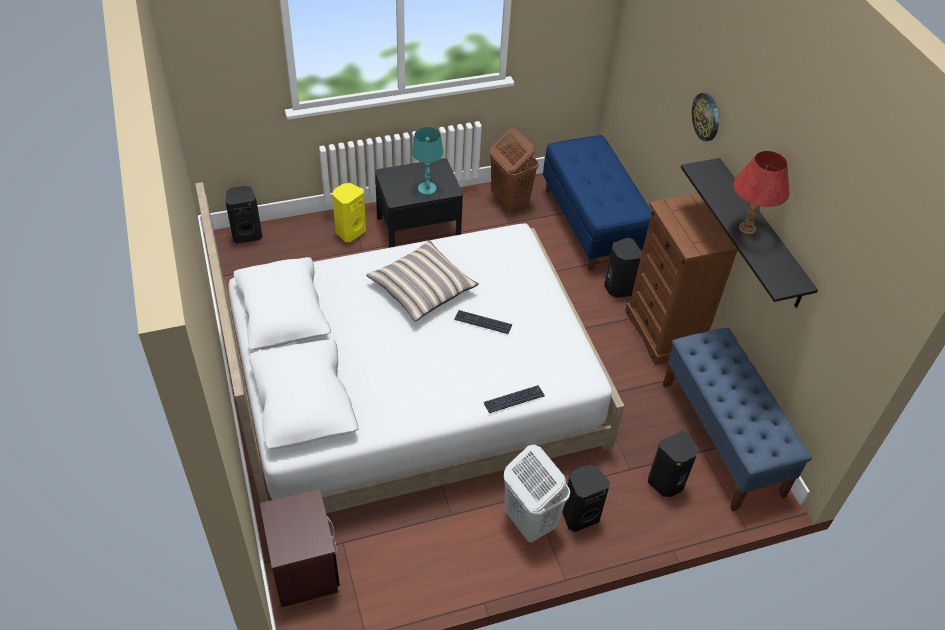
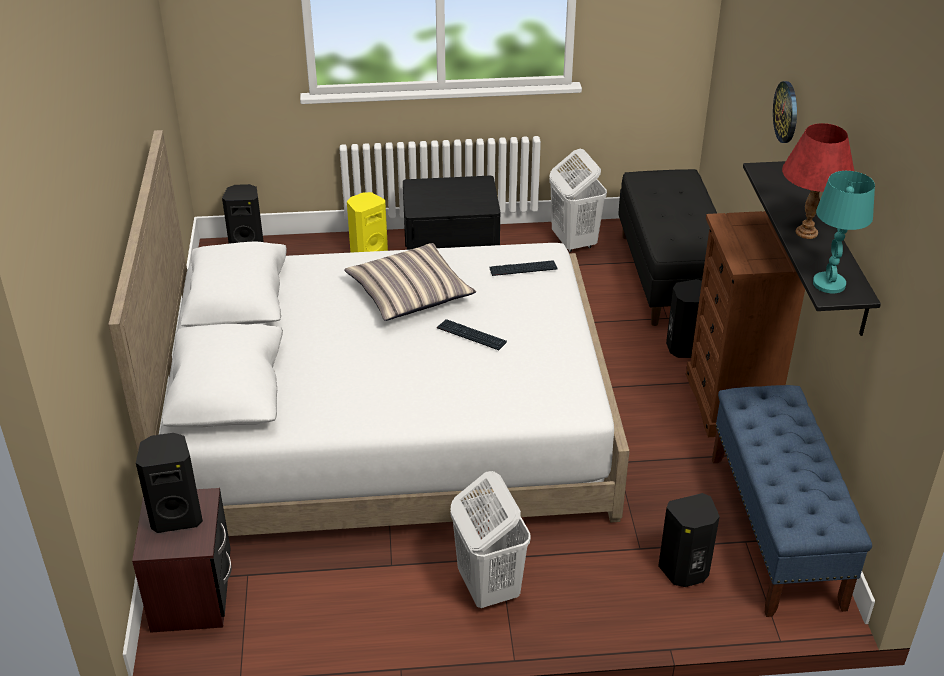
camera: 15 degrees right, 10 degrees down
(427, 189) = (458, 204): turquoise table lamp -> turquoise table lamp (829, 284)
(509, 200) = (573, 242): brown laundry basket -> white laundry basket
(514, 400) = (481, 419): keyboard -> keyboard (523, 269)
(579, 515) = (556, 590): black speaker -> black speaker (177, 516)
(591, 224) = (670, 277): blue bench -> black bench

